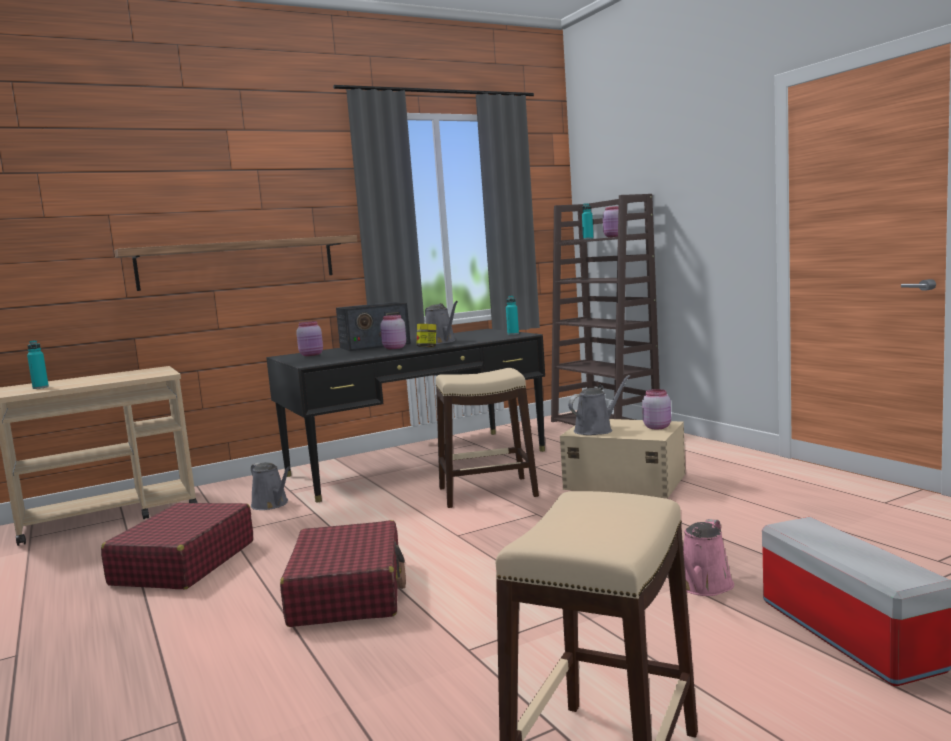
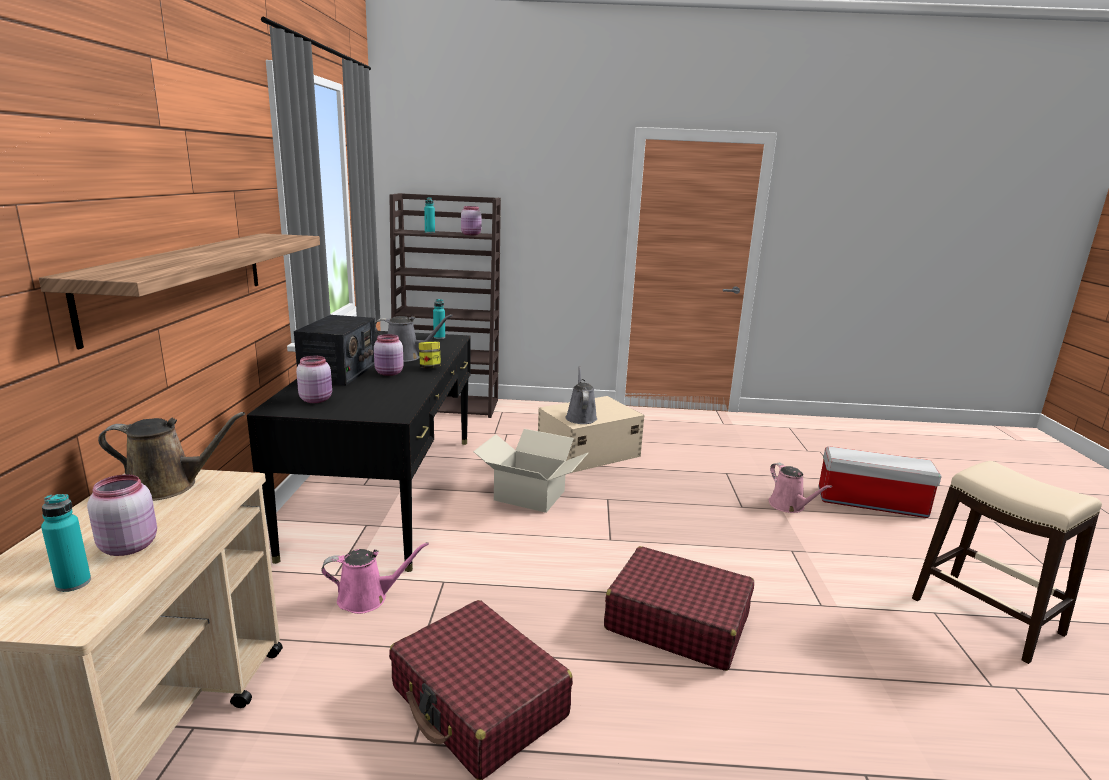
camera: 60 degrees left, 10 degrees up
(148, 372) = (168, 486): none -> brown watering can
(271, 504) = (367, 598): grey watering can -> pink watering can
(488, 492) = (529, 496): beige stool -> cardboard box
(657, 427) = (608, 404): pink jar -> pink jar (129, 545)

